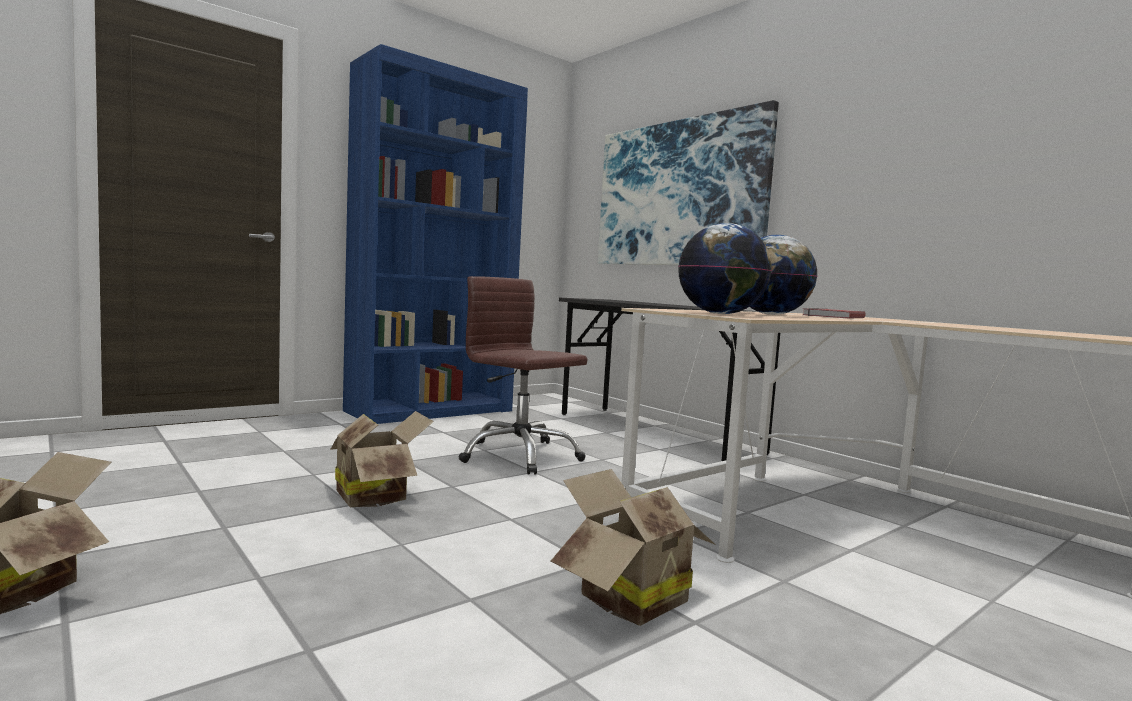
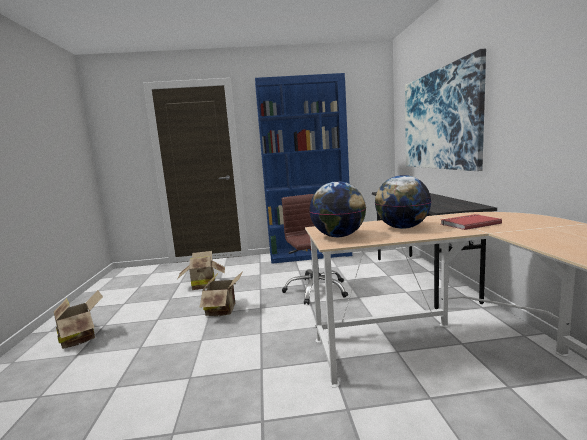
camera: 35 degrees right, 5 degrees up
(625, 598) = (249, 396): cardboard box -> cardboard box (203, 285)

